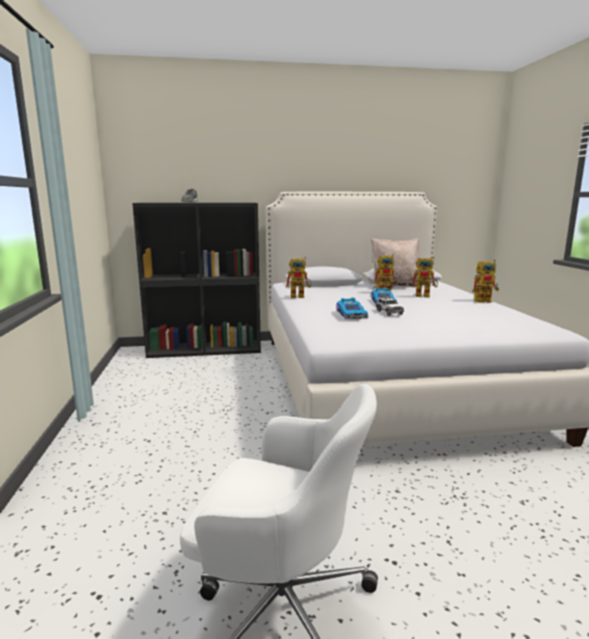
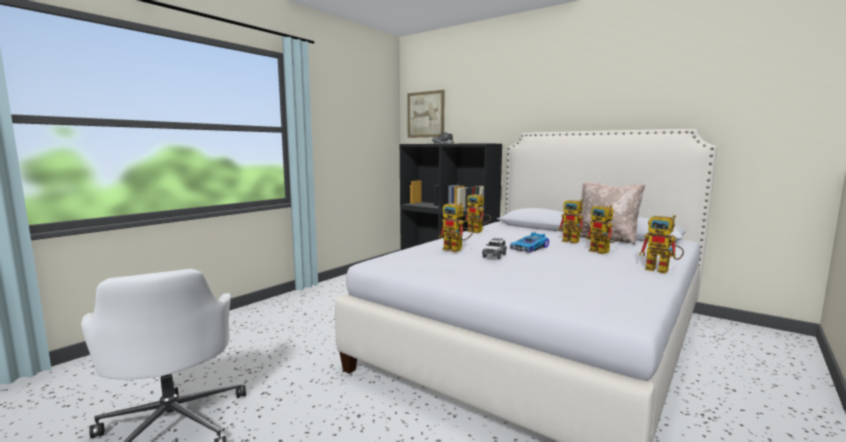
camera: 45 degrees right, 5 degrees down
(145, 165) = (425, 114): none -> picture
(352, 314) = (456, 250): toy car -> toy robot

